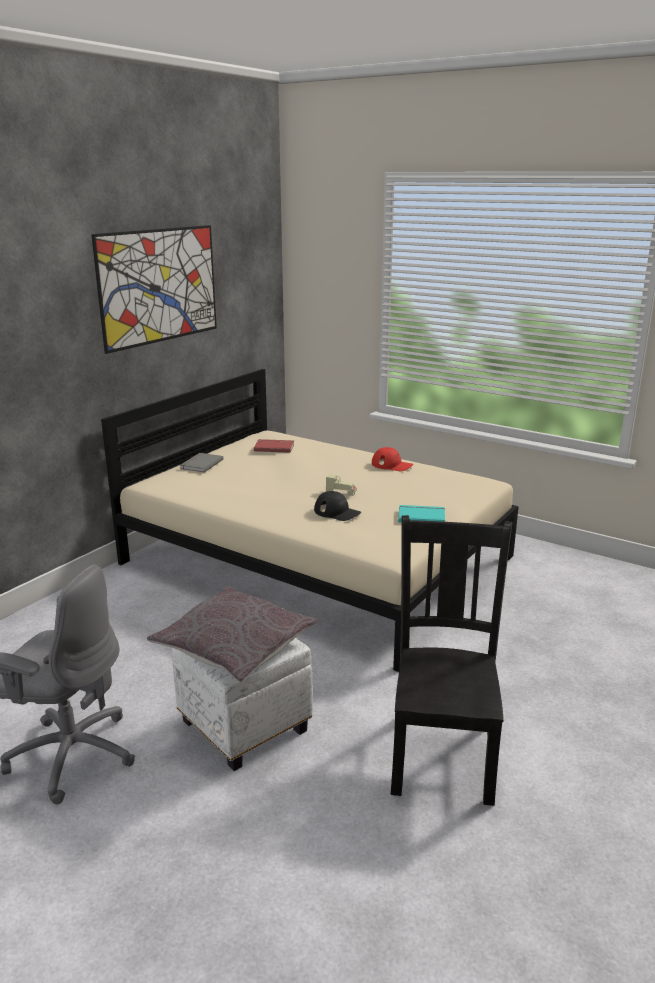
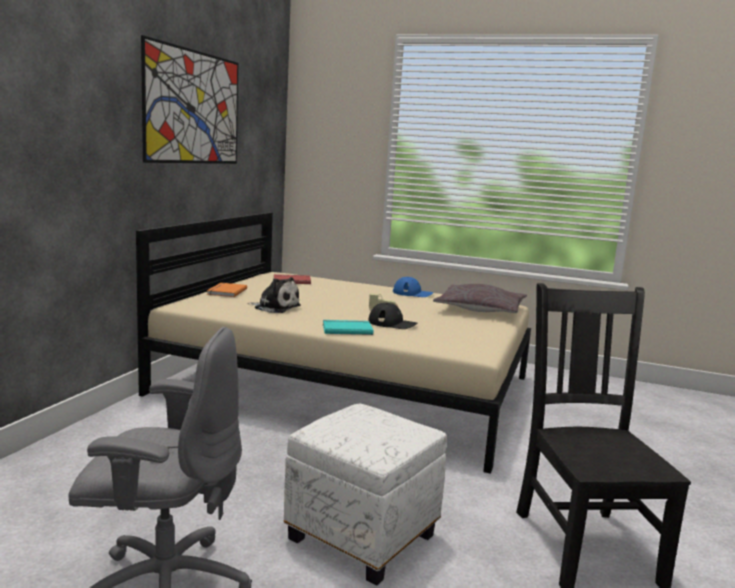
camera: 15 degrees left, 10 degrees down
(200, 464) = (226, 291): grey book -> orange book
(234, 645) = (366, 433): grey pillow -> grey pillow (480, 310)
(235, 487) = (275, 307): none -> plush toy
(392, 465) = (412, 293): red cap -> blue cap
(421, 516) = (473, 325): turquoise book -> turquoise book (347, 329)

